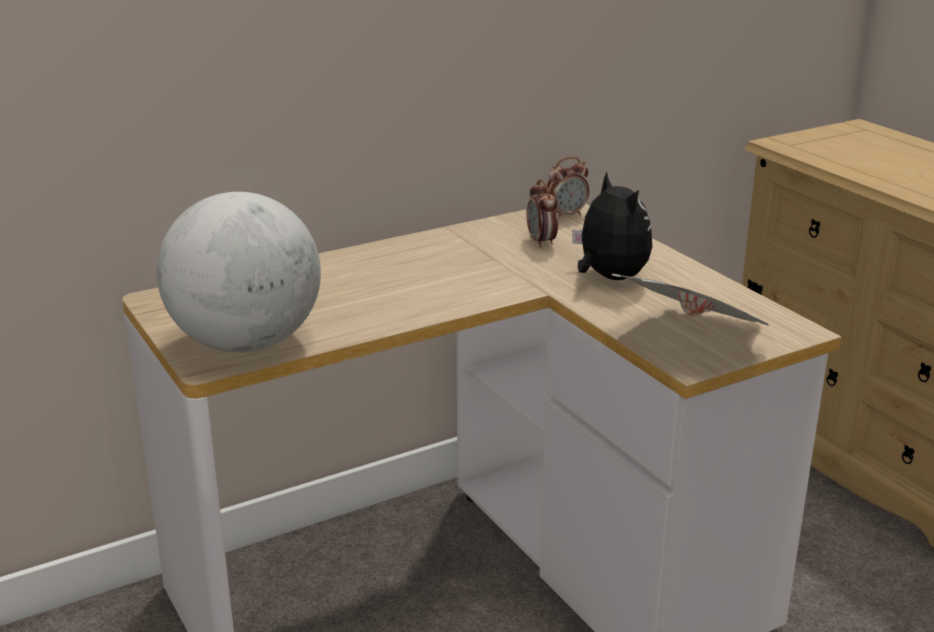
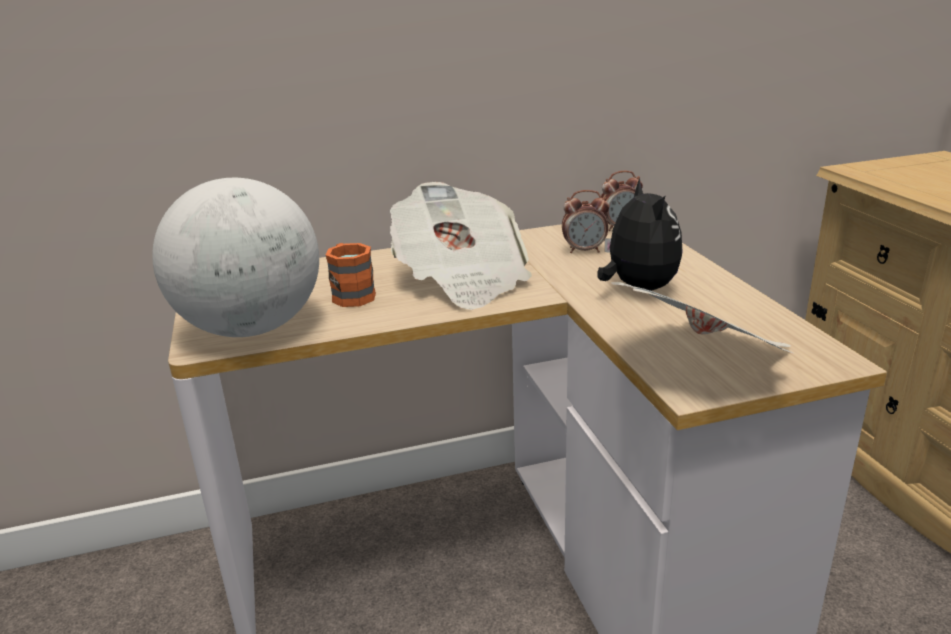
camera: 15 degrees right, 0 degrees up
(327, 301) = (351, 294): none -> orange mug
(433, 279) = (462, 279): none -> newspaper
(541, 242) = (584, 250): alarm clock -> alarm clock turned 90 degrees counterclockwise

